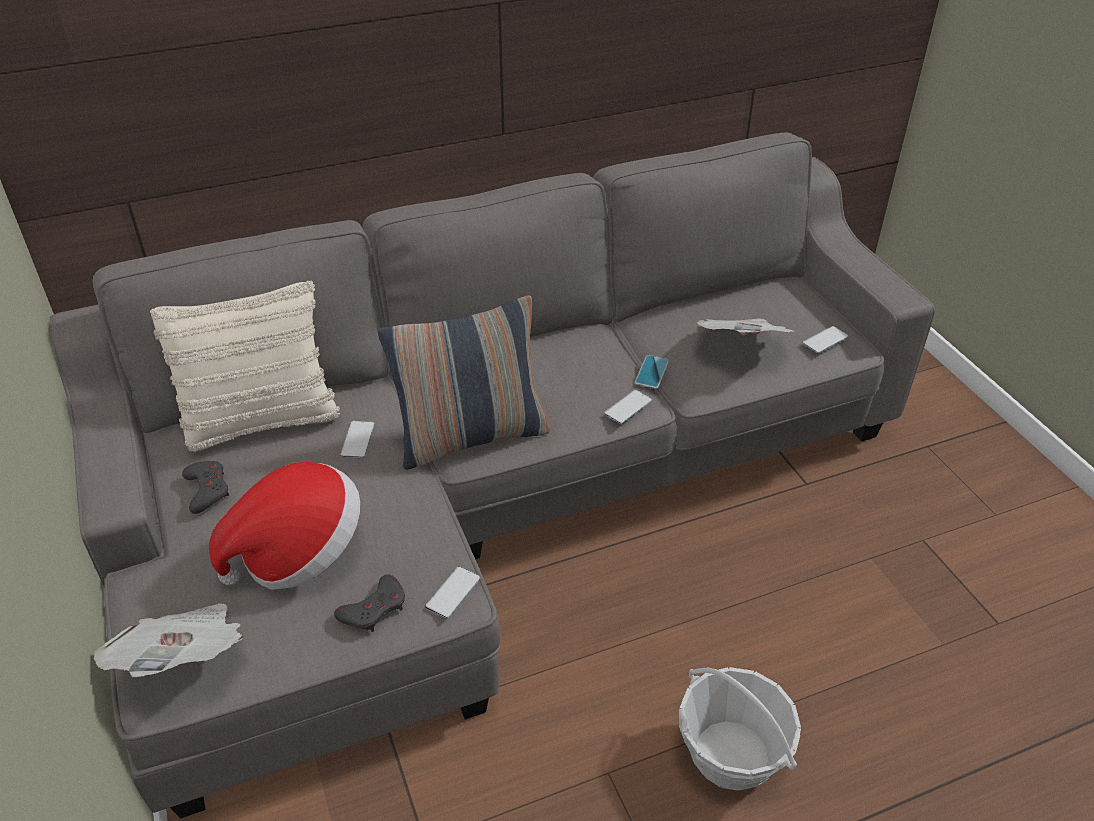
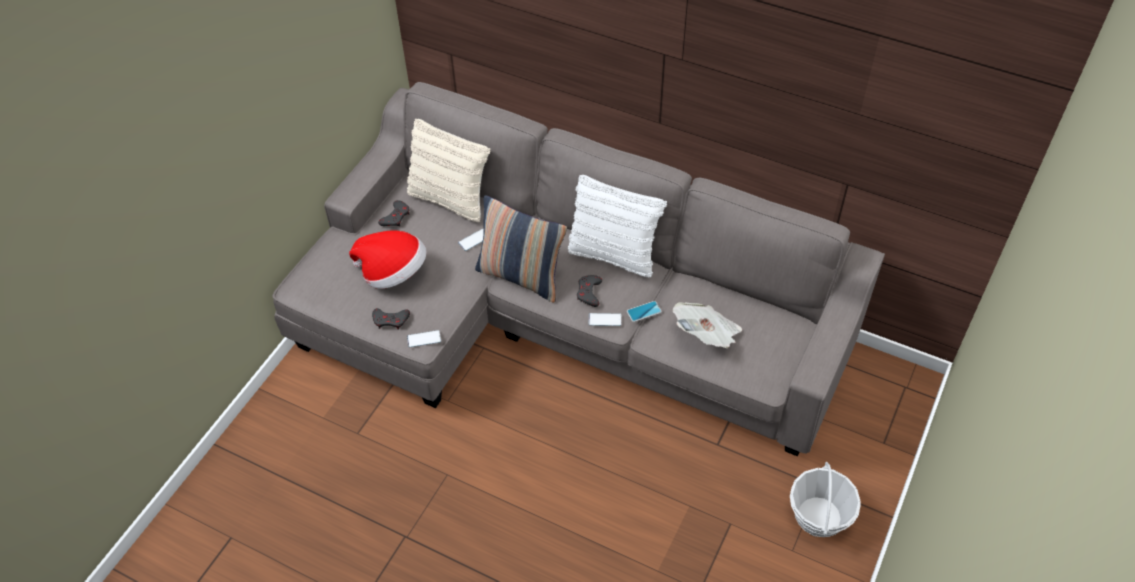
camera: 50 degrees right, 10 degrees up
(184, 659) = (314, 283): newspaper -> none
(544, 345) = (614, 256): none -> white pillow
(573, 394) = (589, 293): none -> grey game controller
(731, 754) = (500, 515): basket -> basket (819, 516)
(825, 340) = (756, 368): phone -> none

